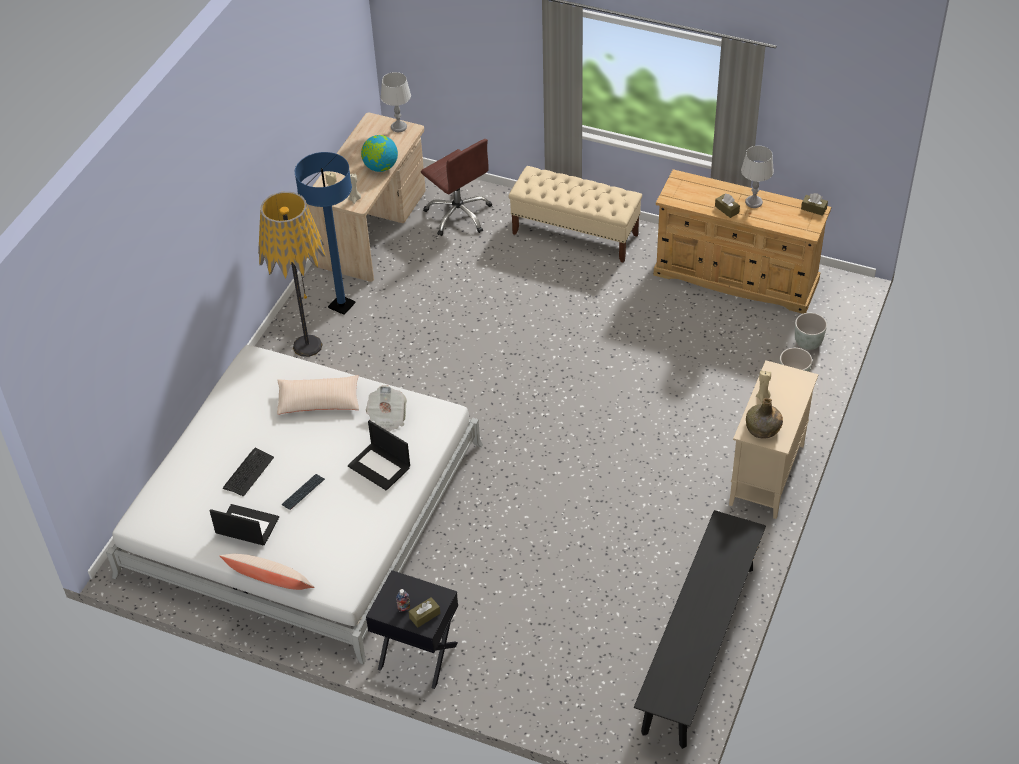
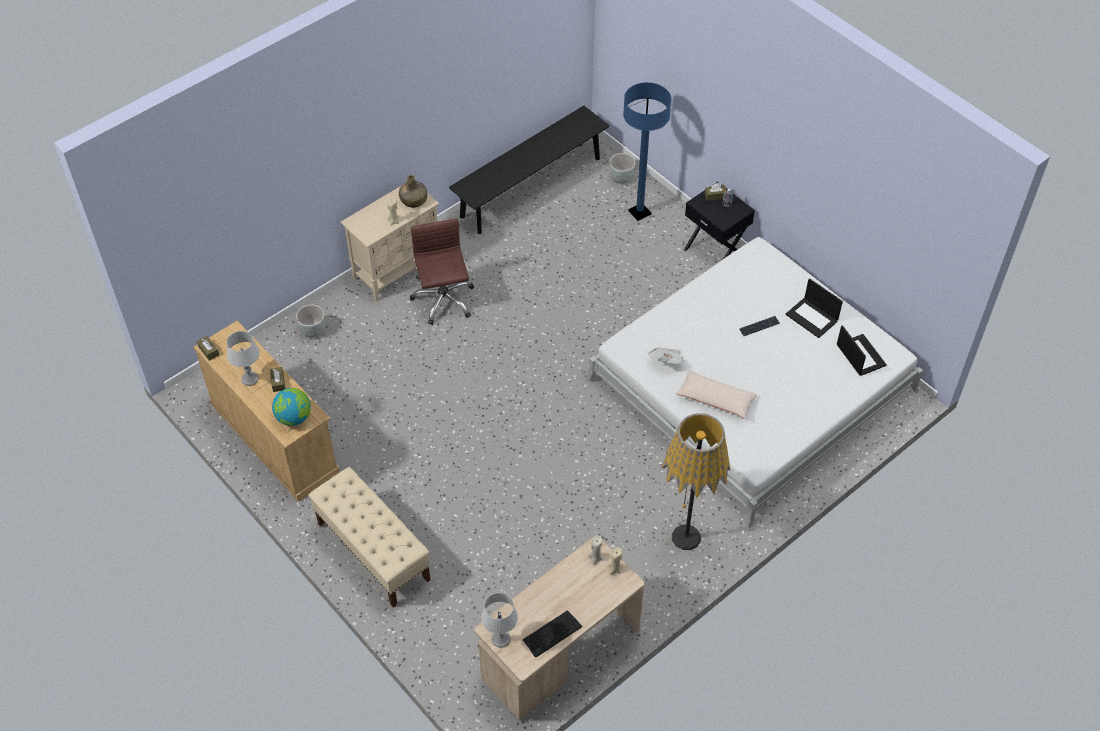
camera: 155 degrees left, 5 degrees up
(248, 472) = (796, 359): keyboard -> keyboard (552, 634)
(269, 583) = (809, 274): beige pillow -> none
(341, 305) = (635, 569): blue floor lamp -> blue floor lamp (639, 212)
(380, 167) = (549, 589): globe -> globe (294, 418)
(380, 466) = (692, 323): laptop -> laptop (860, 355)
(458, 215) = (466, 630): brown office chair -> brown office chair (443, 300)
(807, 343) = (275, 354): grey planter -> grey planter (621, 178)

